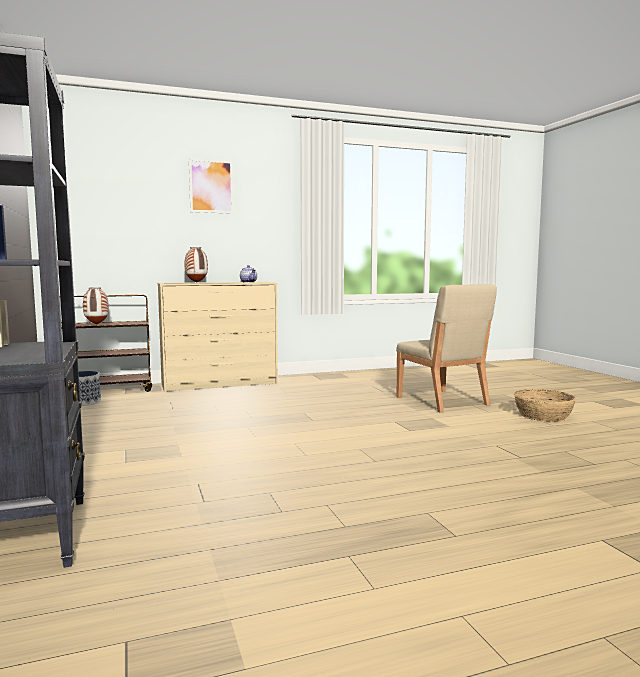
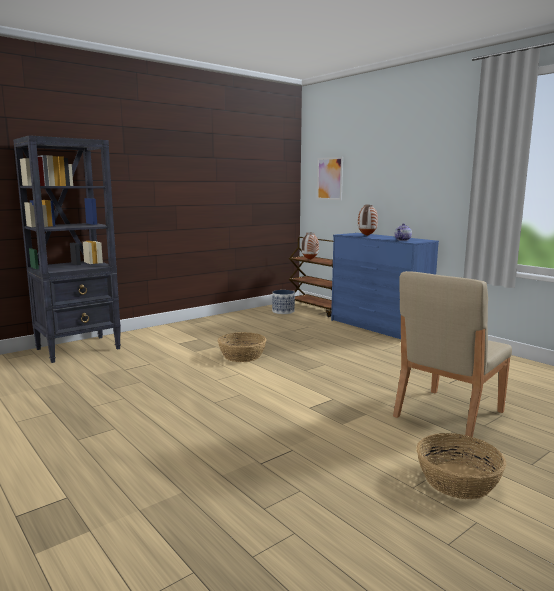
camera: 70 degrees right, 5 degrees up
(211, 186) = (403, 147): picture -> picture (329, 178)
(219, 384) = (378, 328): beige dresser -> blue dresser
(234, 436) = (242, 356): none -> basket

